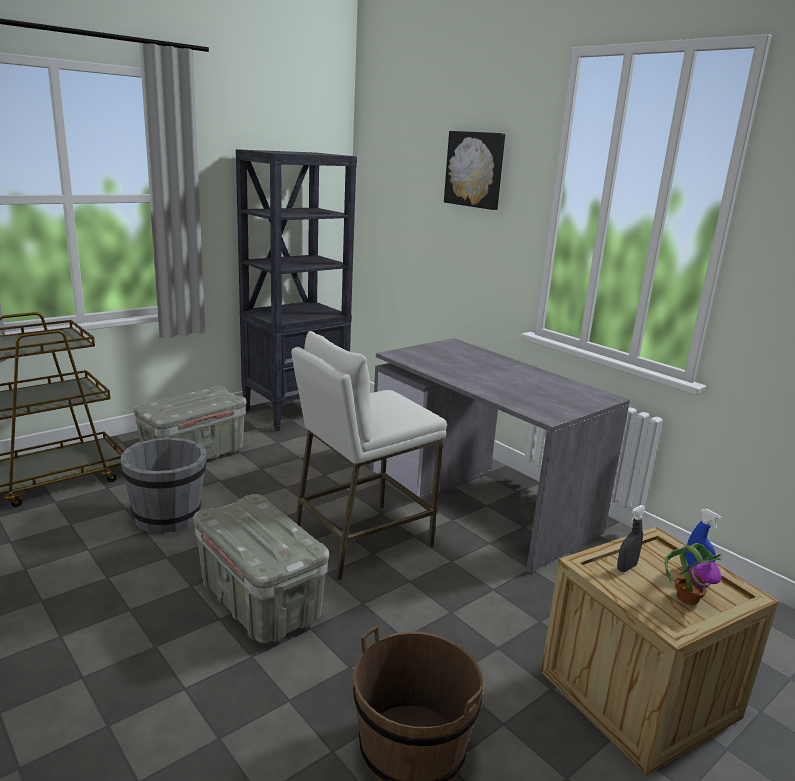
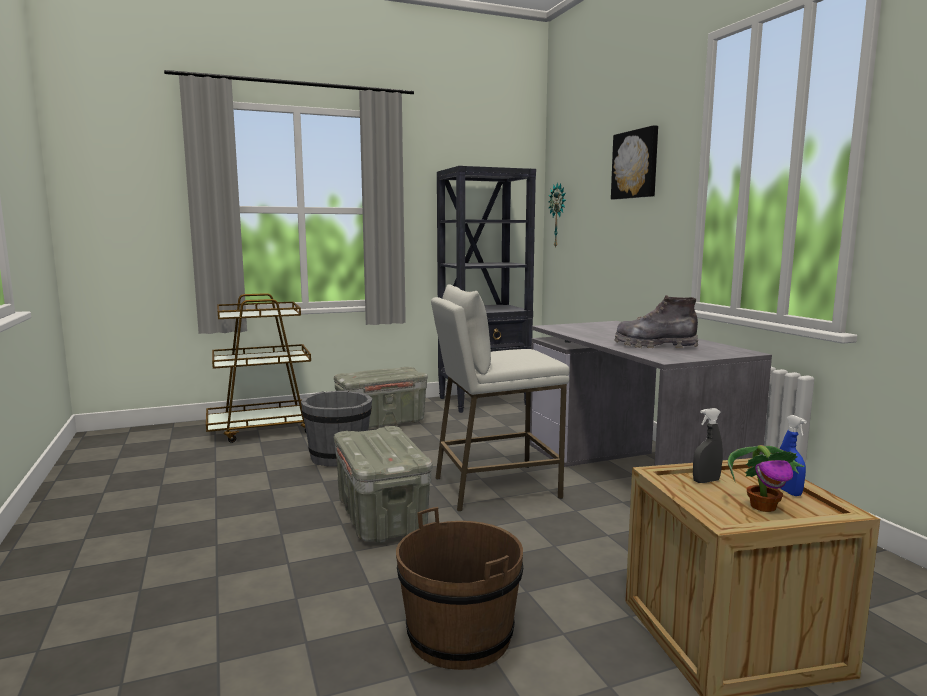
camera: 20 degrees right, 10 degrees down
(372, 204) = (558, 215): none -> wall clock
(521, 390) = (654, 345): none -> grey boot

